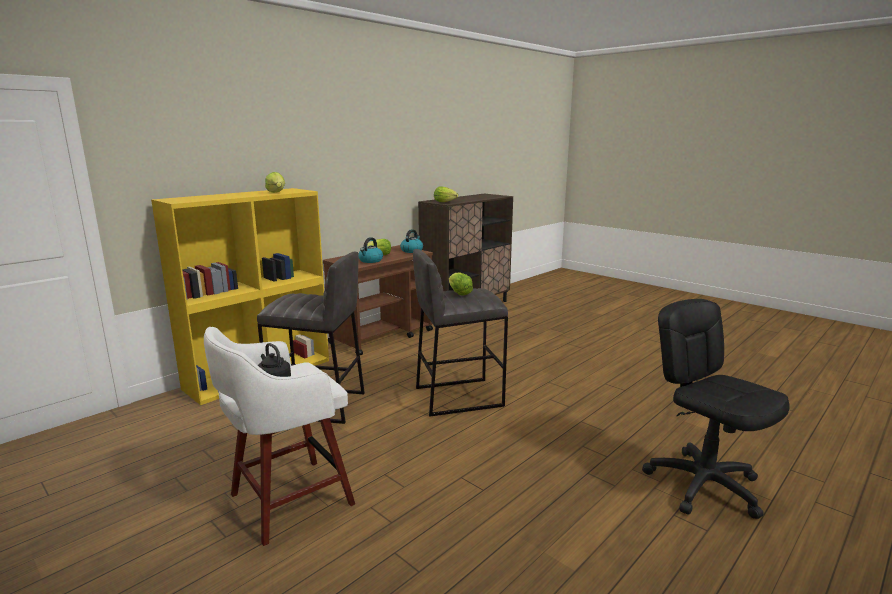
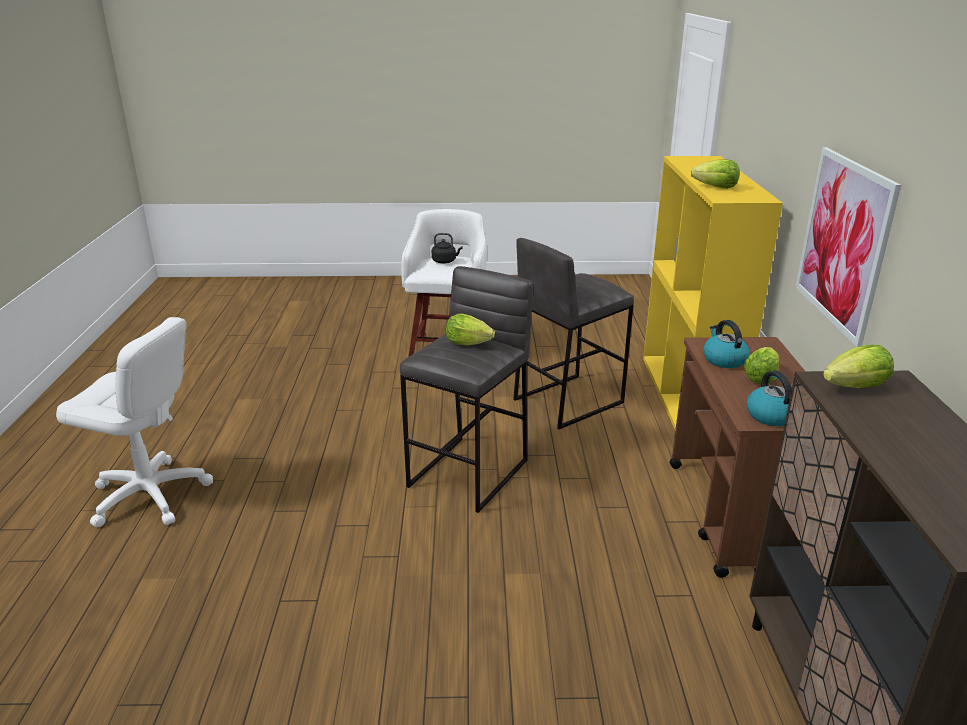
camera: 135 degrees right, 10 degrees up
(351, 183) = (843, 242): none -> picture
(703, 485) = (149, 495): black office chair -> white office chair

